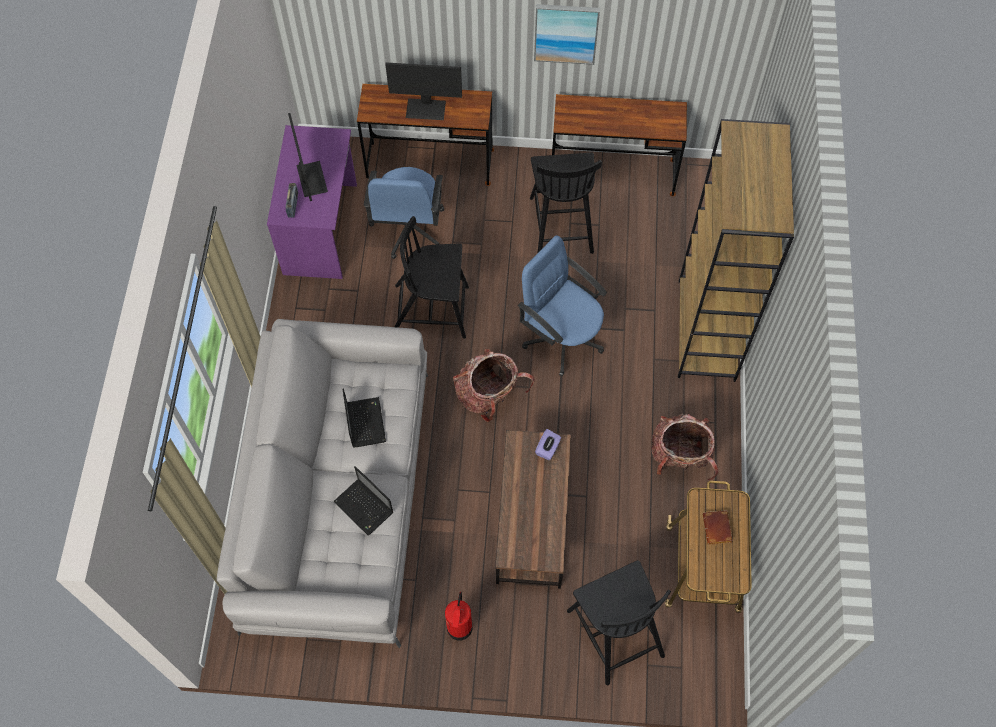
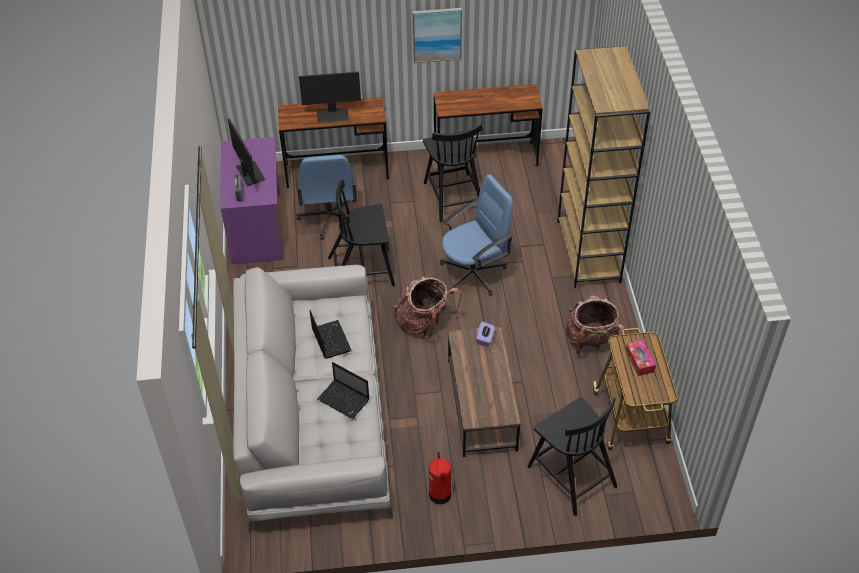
camera: 10 degrees left, 15 degrees down
(562, 337) = (474, 273): blue office chair -> blue office chair turned 120 degrees clockwise
(718, 529) = (639, 361): brown book -> tissue box

